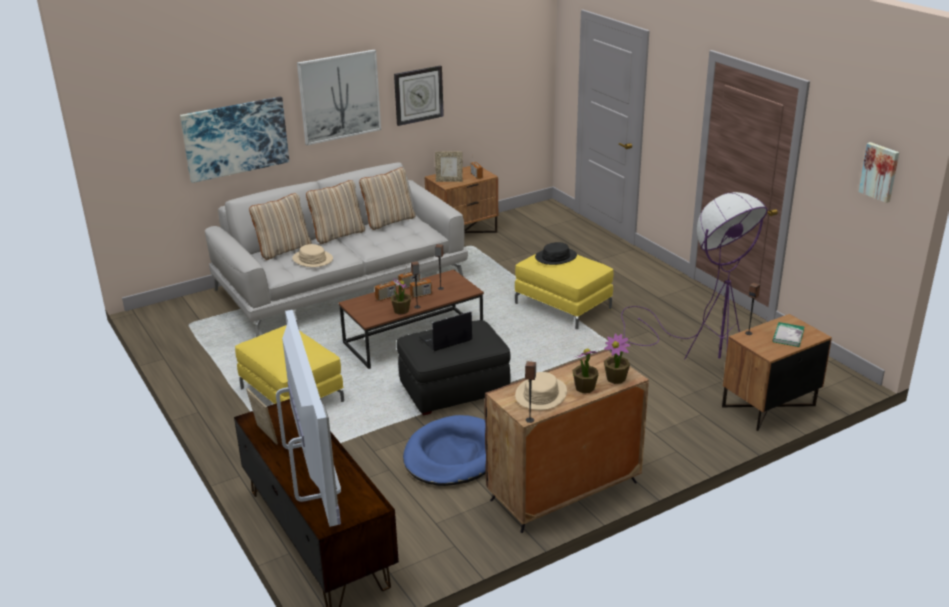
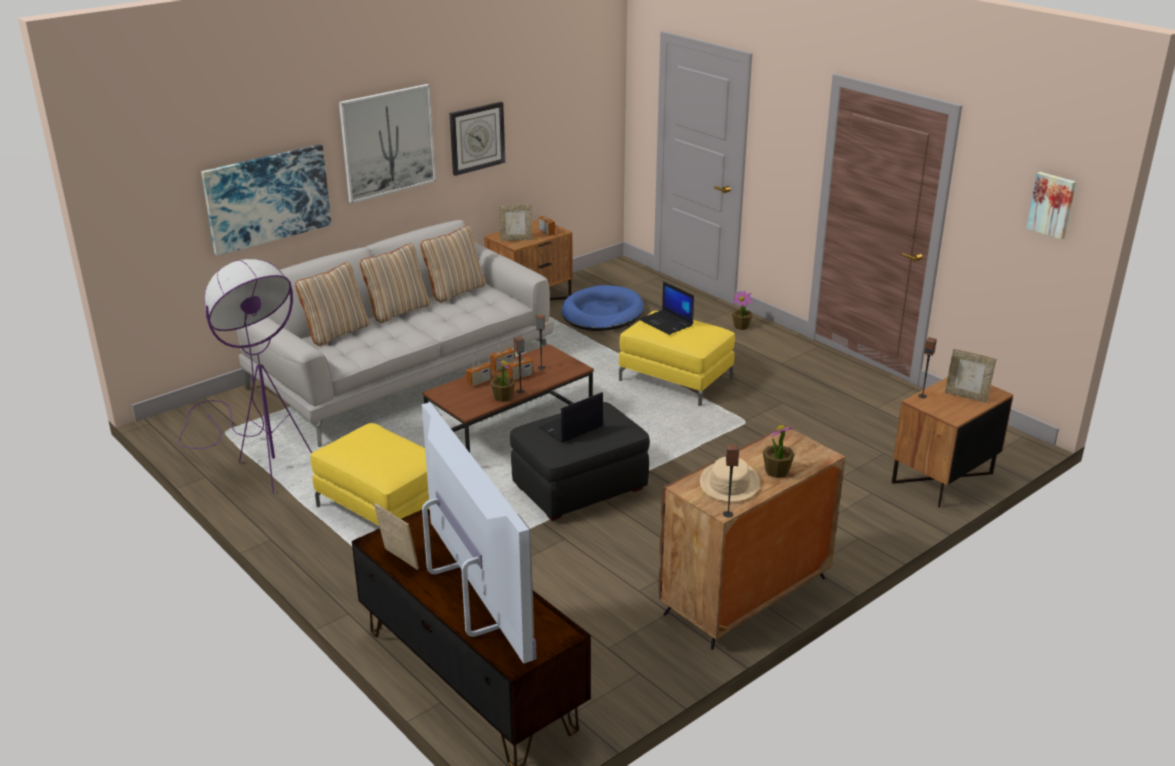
camera: 10 degrees left, 0 degrees up
(312, 259) = (377, 342): beige hat -> none
(453, 455) = (603, 565): blue dog bed -> blue dog bed (602, 313)
(556, 257) = (667, 323): black hat -> laptop
(616, 378) = (808, 458): potted plant -> potted plant (741, 326)
(697, 356) = (845, 427): purple floor lamp -> purple floor lamp (257, 457)
(788, 336) = (966, 396): book -> picture frame

